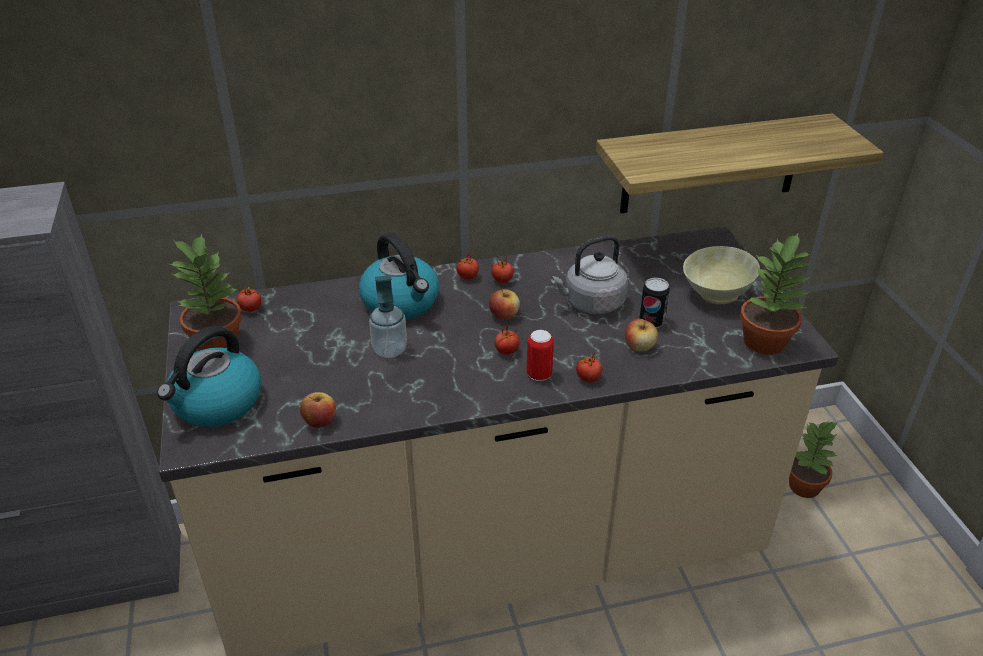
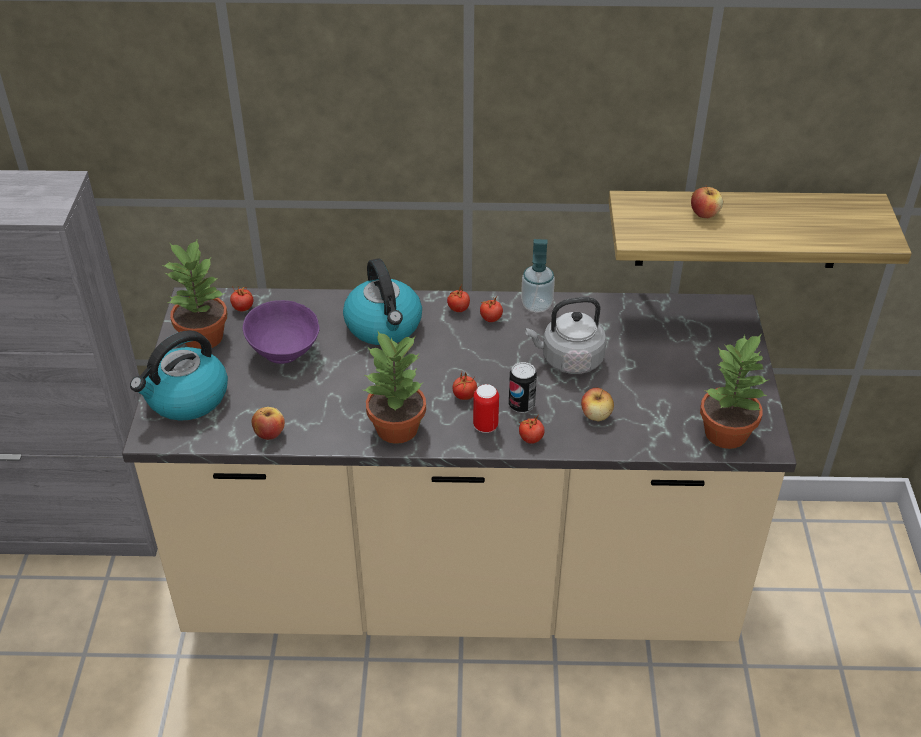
camera: 15 degrees right, 5 degrees up
(308, 343) = (283, 353): none -> purple bowl
(390, 350) = (356, 374): soap dispenser -> soap dispenser (536, 305)
(504, 315) = (477, 357): apple -> apple (704, 214)
(651, 322) = (620, 391): can -> can (521, 405)
(715, 294) = (701, 372): beige bowl -> none
(805, 487) = (820, 586): potted plant -> potted plant (397, 429)

